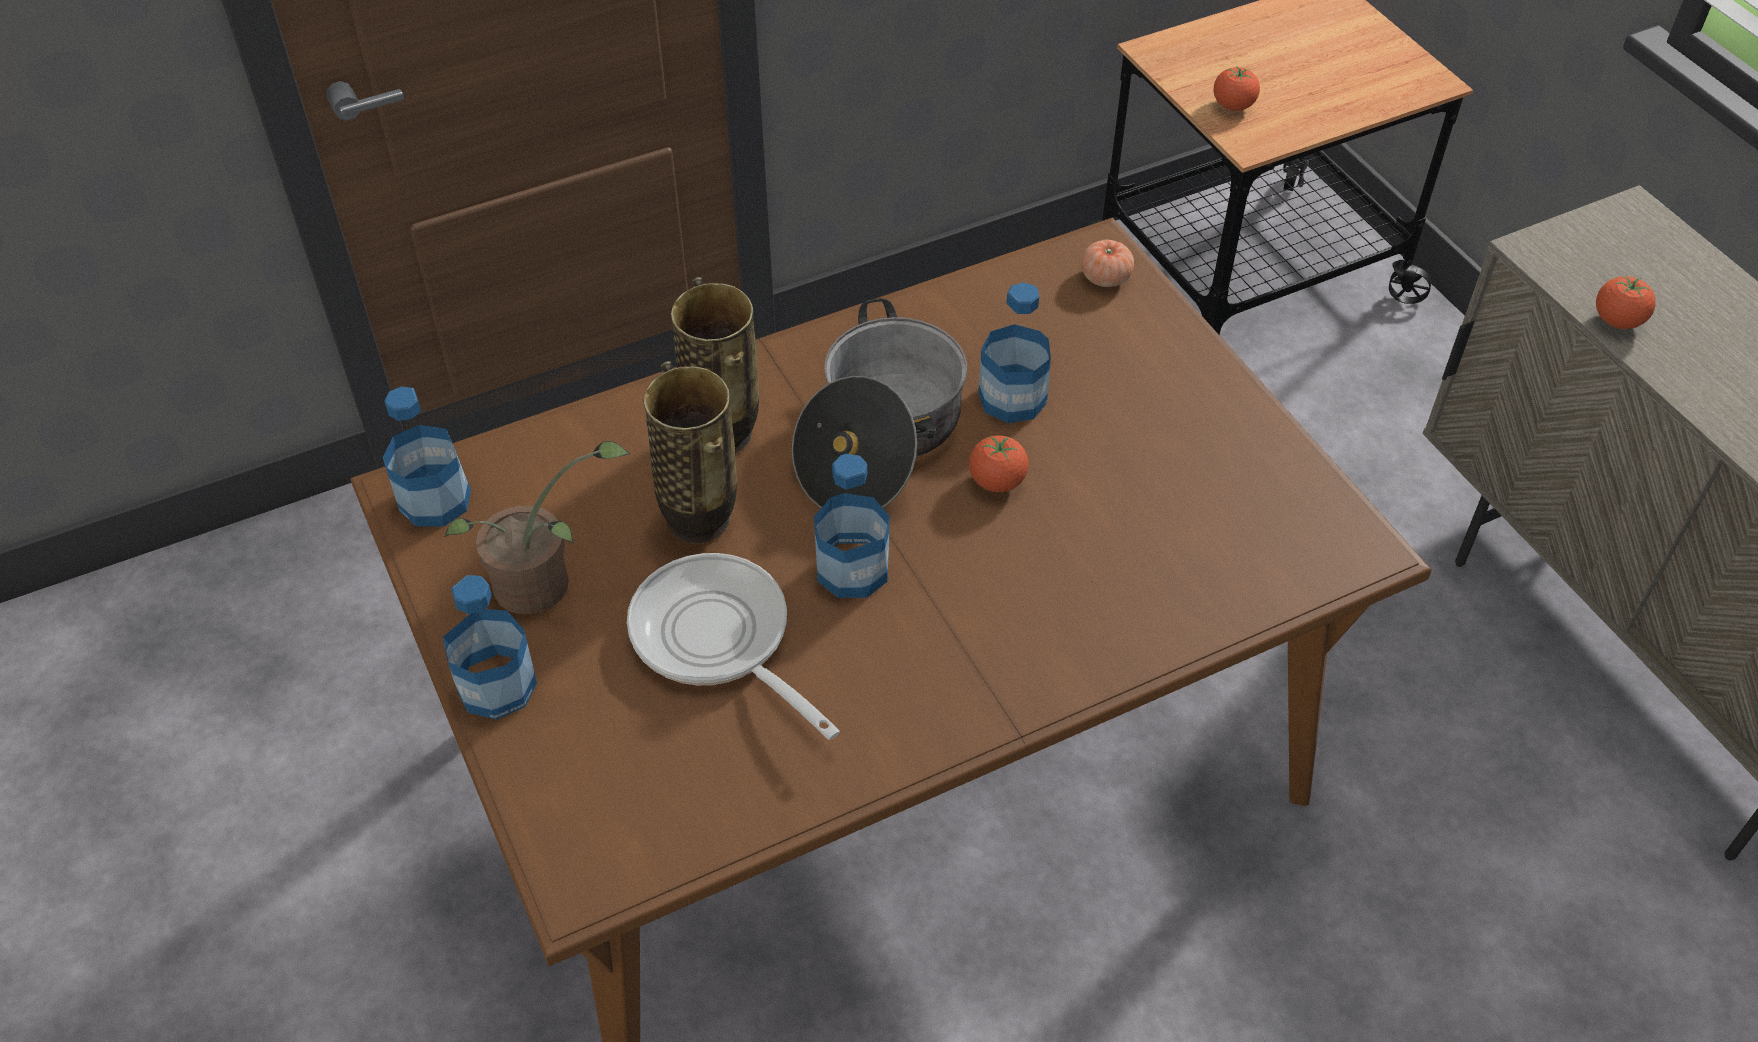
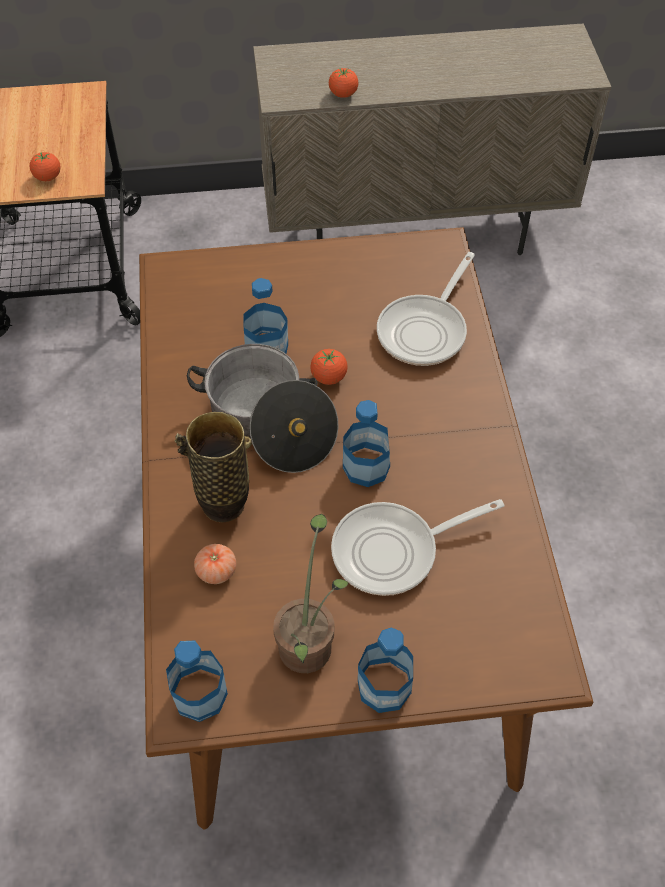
camera: 70 degrees left, 5 degrees up
(699, 520) = (291, 536): vase -> none
(1105, 277) = (191, 274): tomato -> tomato (216, 571)
(1158, 573) = (425, 330): none -> frying pan

